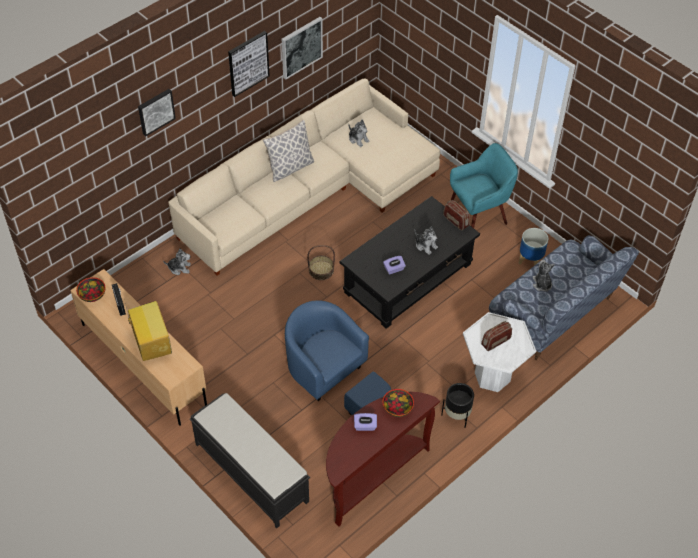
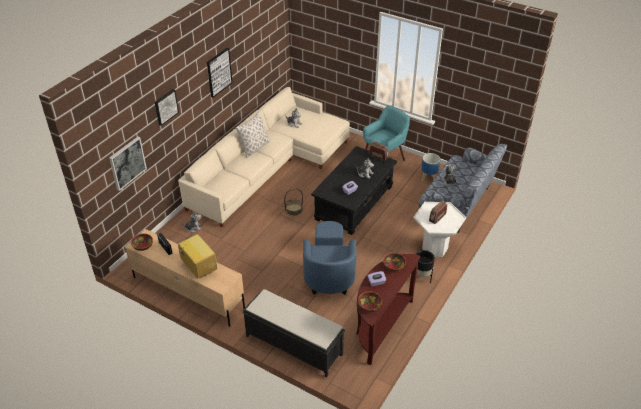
camera: 15 degrees left, 10 degrees down
(301, 47) = (248, 62): picture -> picture (127, 163)
(334, 379) = (329, 272): blue armchair -> blue armchair turned 120 degrees counterclockwise
(342, 459) = (369, 306): none -> bowl

